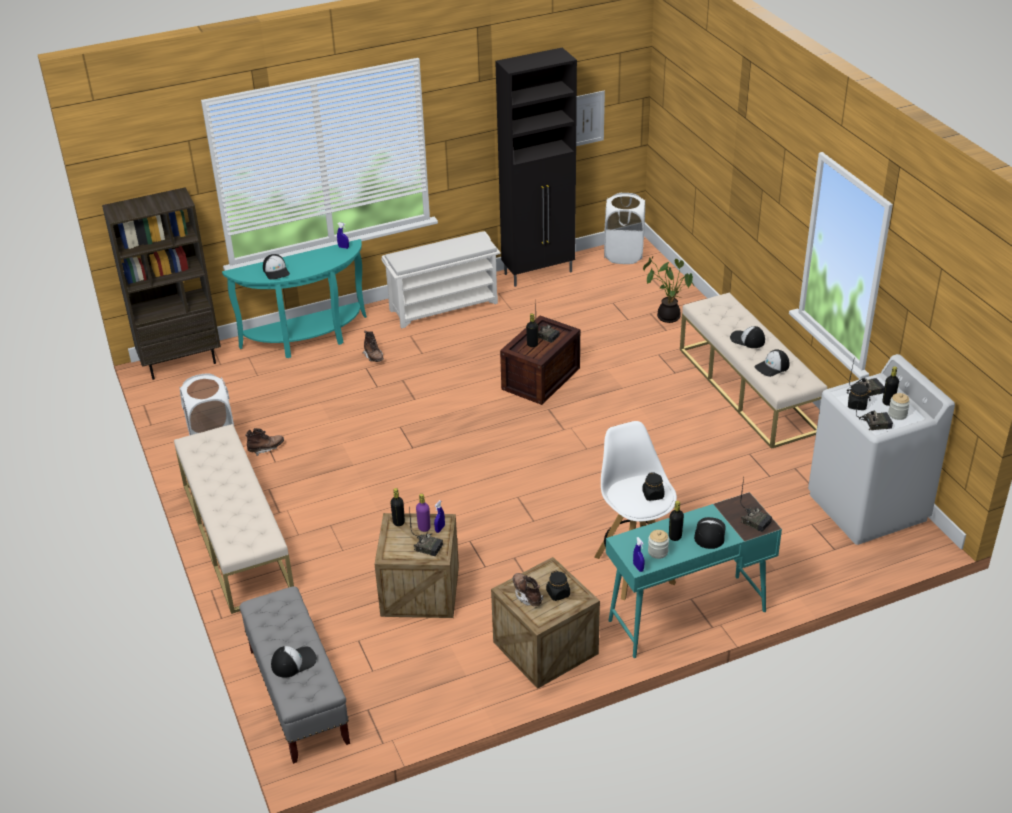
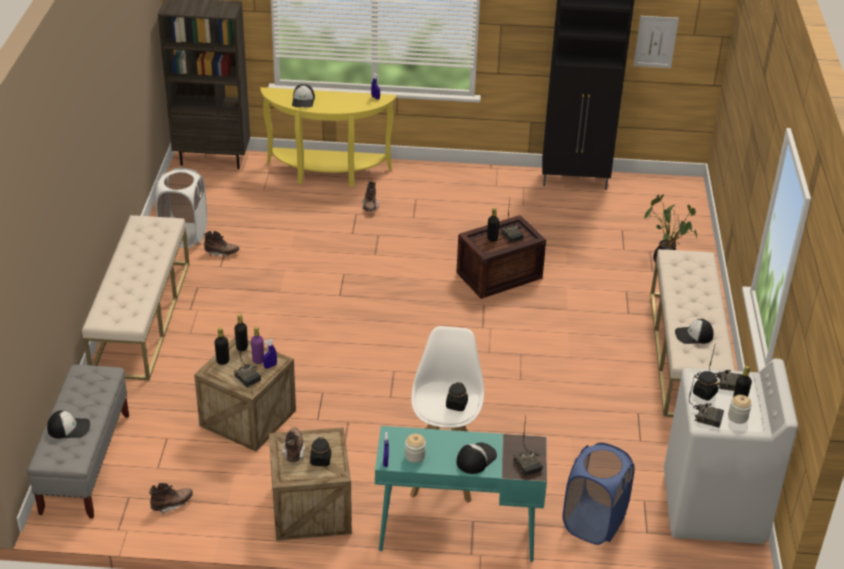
camera: 25 degrees right, 0 degrees up
(308, 340) = (327, 174): turquoise console table -> yellow console table
(415, 698) = (172, 504): none -> brown boot
(444, 306) = (466, 183): white shoe rack -> none
(623, 255) = (669, 189): white laundry basket -> none
(675, 536) = (442, 449): black bottle -> black bottle (223, 361)
(747, 340) = (691, 302): cap -> none
(787, 558) = (593, 522): none -> blue laundry basket

